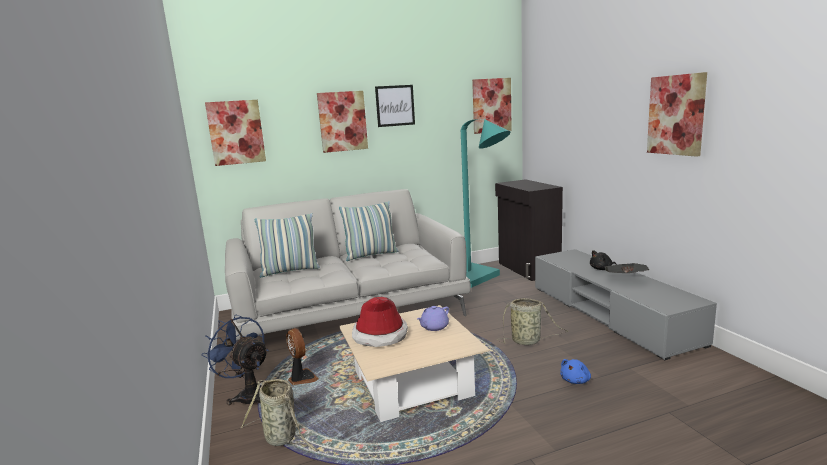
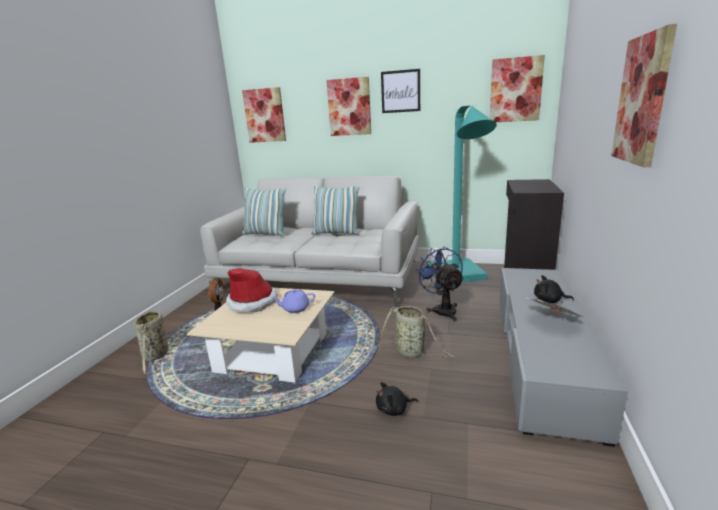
camera: 35 degrees right, 5 degrees up
(248, 395) = (184, 319): blue fan -> blue fan (442, 310)
(576, 380) = (394, 409): blue plush toy -> black plush toy

